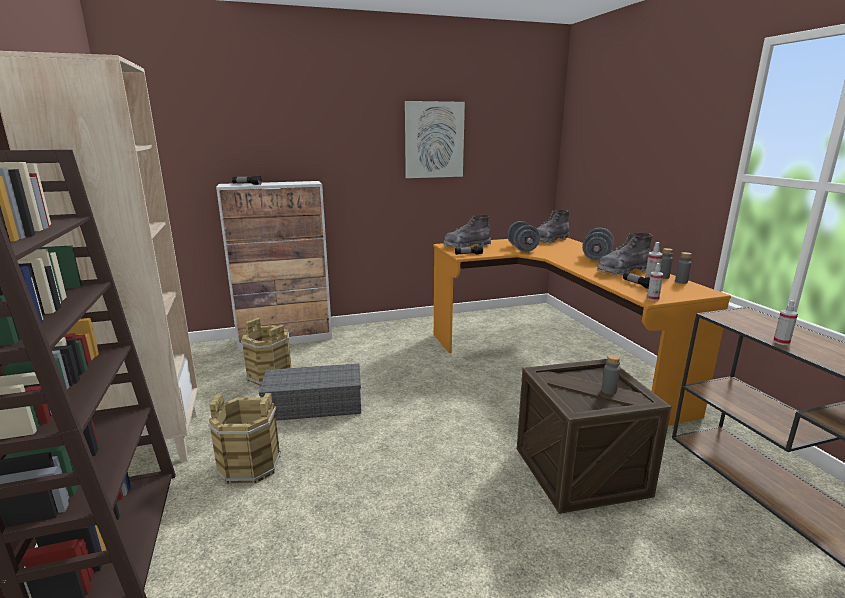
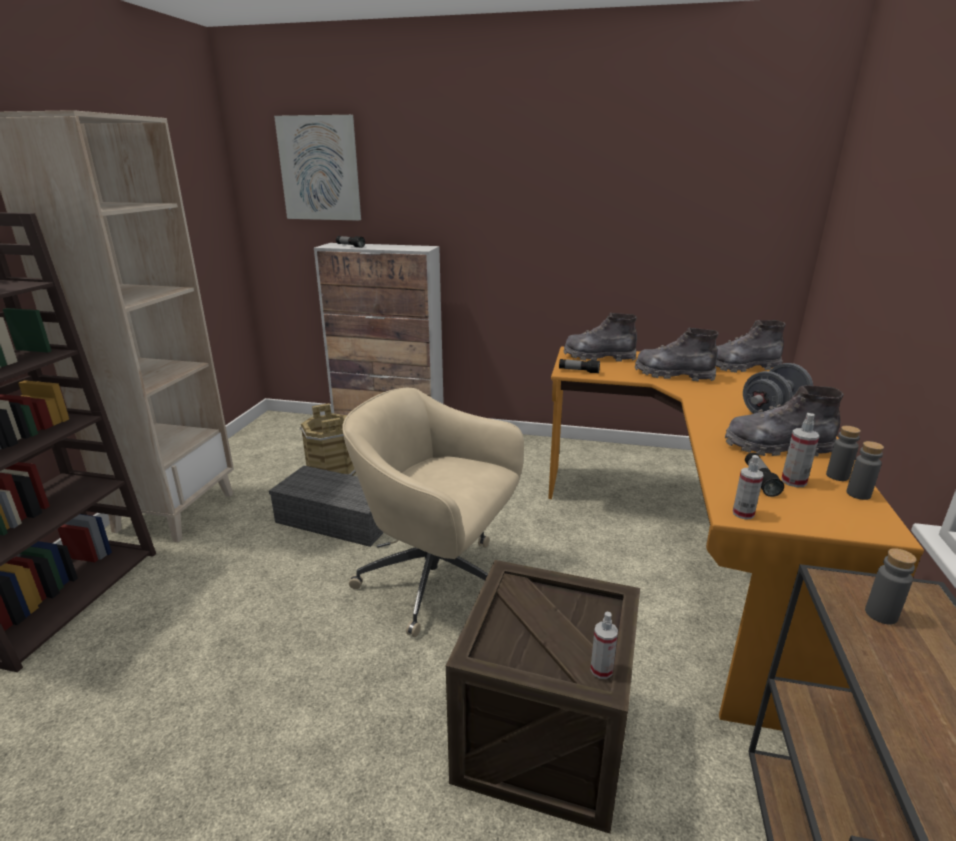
camera: 30 degrees right, 5 degrees up
(250, 465) = (217, 567): brown bucket -> none
(432, 418) = (438, 581): none -> beige office chair
(434, 140) = (601, 197): picture -> picture (320, 169)
(522, 248) = (673, 375): grey dumbbell -> grey boot
(608, 391) = (567, 642): grey bottle -> grey bottle (881, 614)
(781, 342) = (885, 686): spray bottle -> spray bottle (601, 670)

